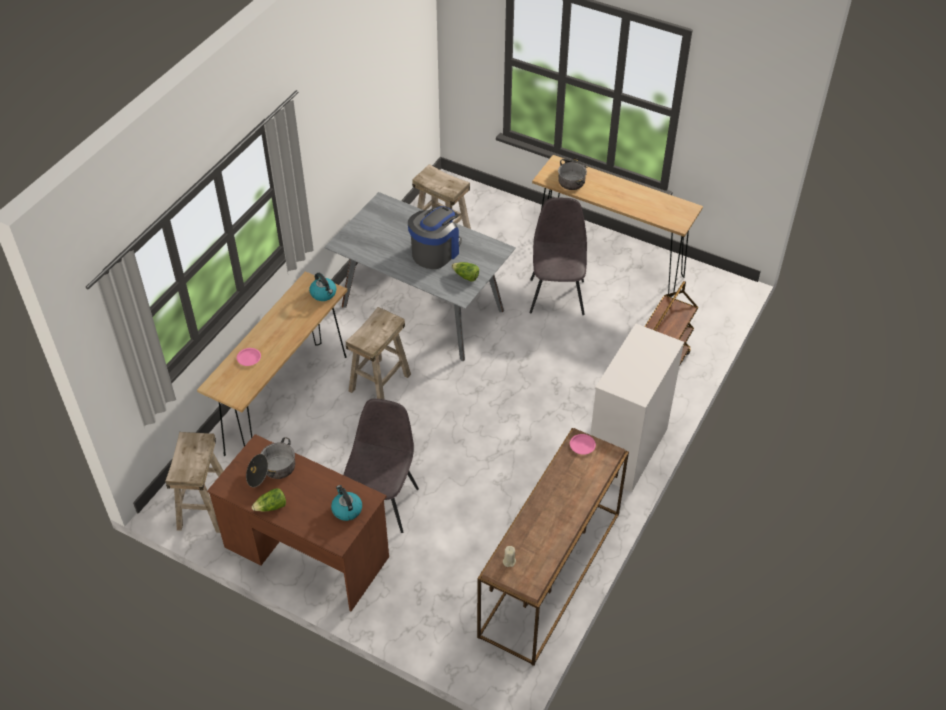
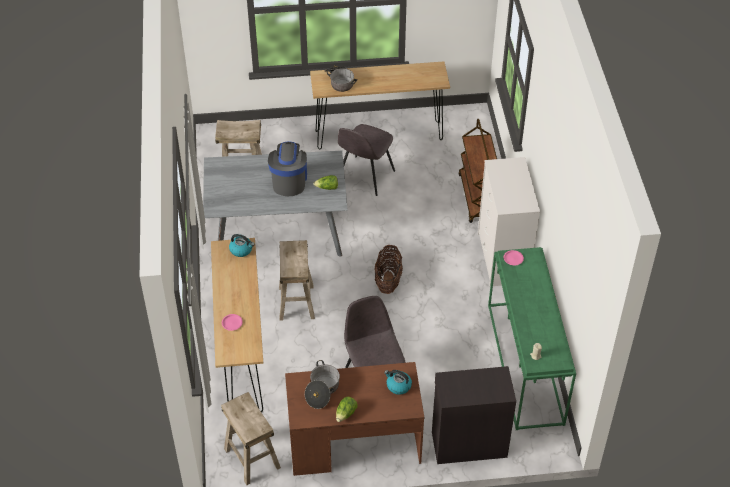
camera: 35 degrees left, 0 degrees up
(416, 621) = (468, 443): none -> black cabinet
(486, 409) = (388, 280): none -> basket
(551, 575) = (526, 364): brown console table -> green console table
(557, 295) = (365, 177): grey chair -> grey chair turned 120 degrees counterclockwise

